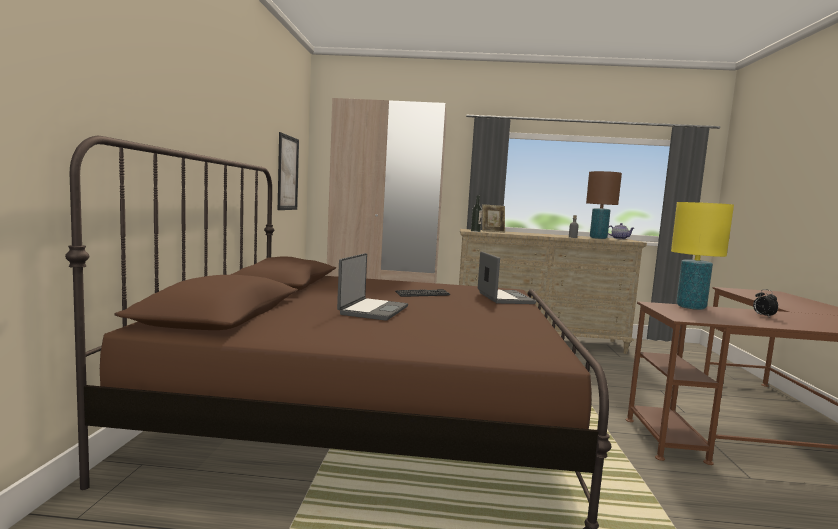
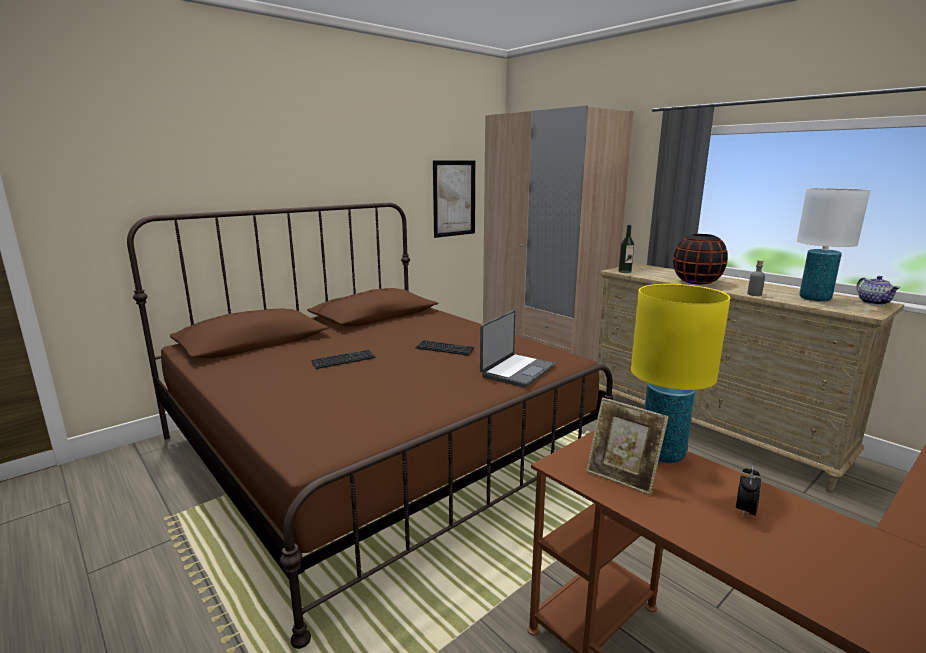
camera: 45 degrees right, 10 degrees up
(372, 310) = (343, 360): laptop -> keyboard
(492, 231) = (659, 272): picture frame -> picture frame (622, 477)
(528, 234) = (696, 282): none -> black vase
(598, 238) = (815, 299): brown table lamp -> white table lamp

